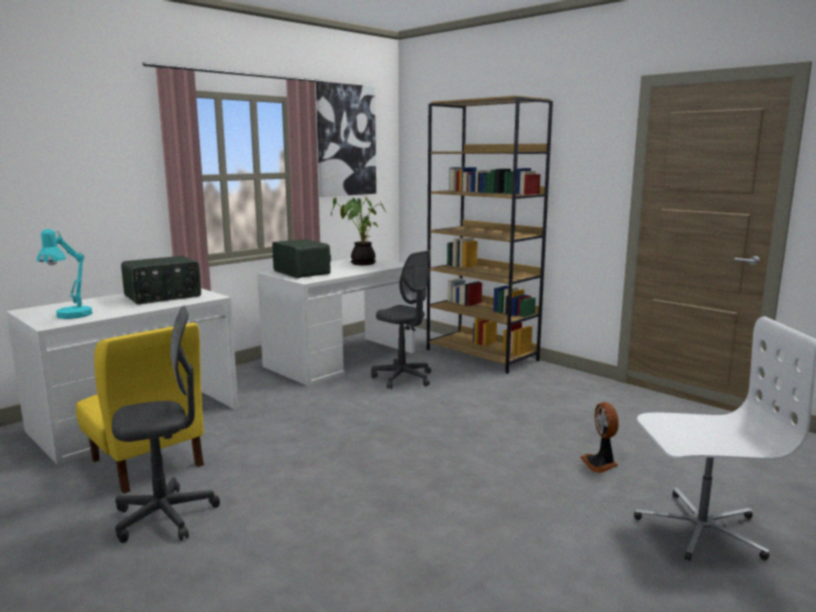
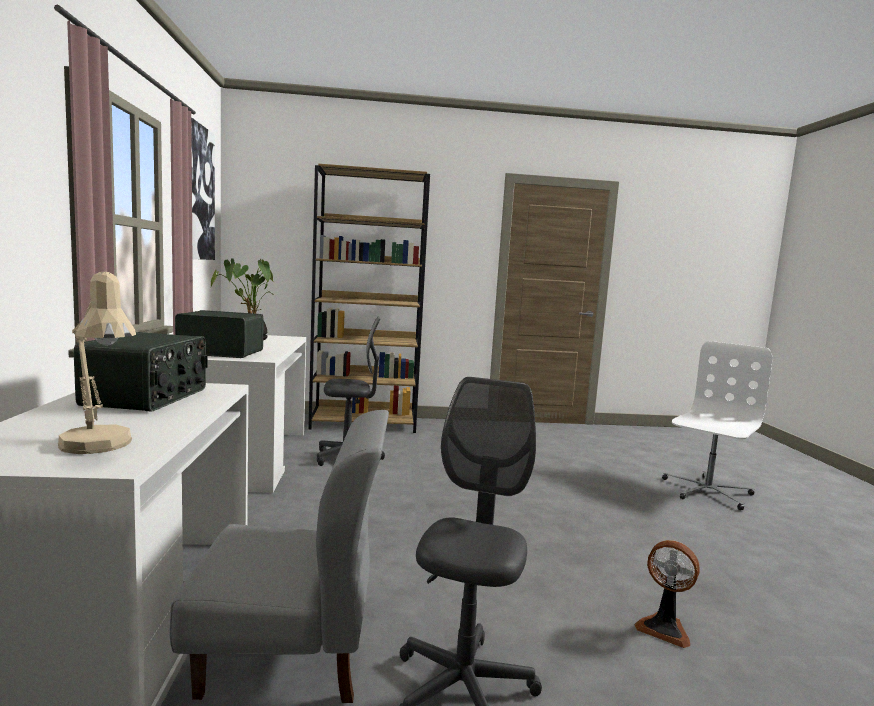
camera: 50 degrees left, 5 degrees down
(70, 316) = (100, 447): turquoise table lamp -> beige table lamp
(147, 463) = (288, 653): yellow chair -> grey chair
(600, 463) = (600, 475): fan -> fan (664, 628)

